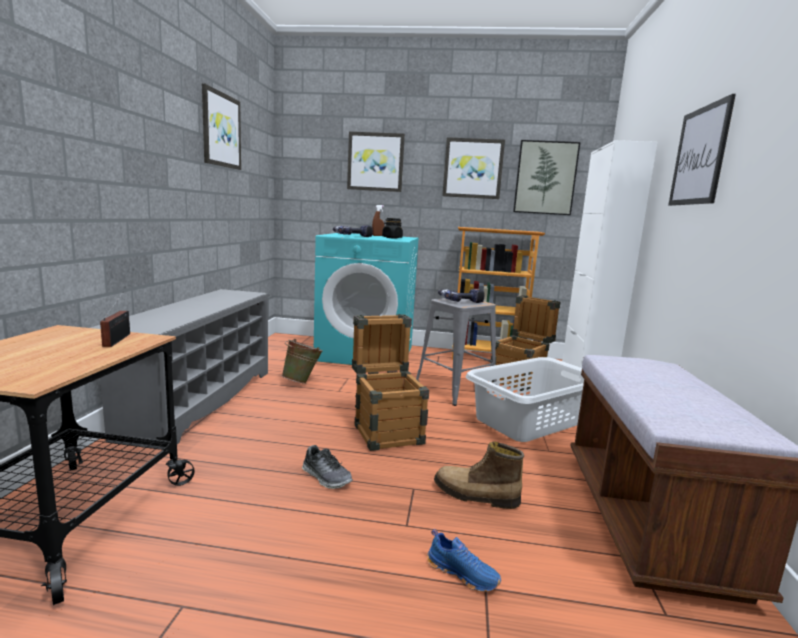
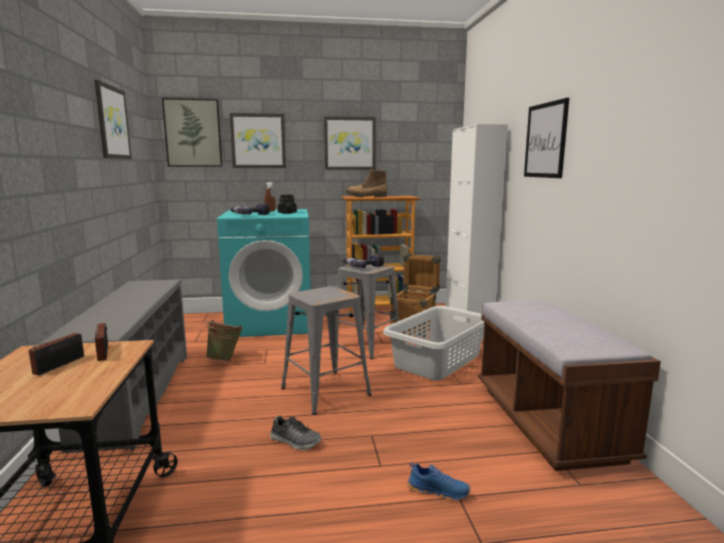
camera: 15 degrees left, 0 degrees up
(70, 344) = (62, 364): none -> radio
(386, 430) = (325, 391): crate -> grey stool
(475, 496) = (421, 431): boot -> boot (366, 197)
(545, 178) = (412, 149): picture -> picture (193, 133)

